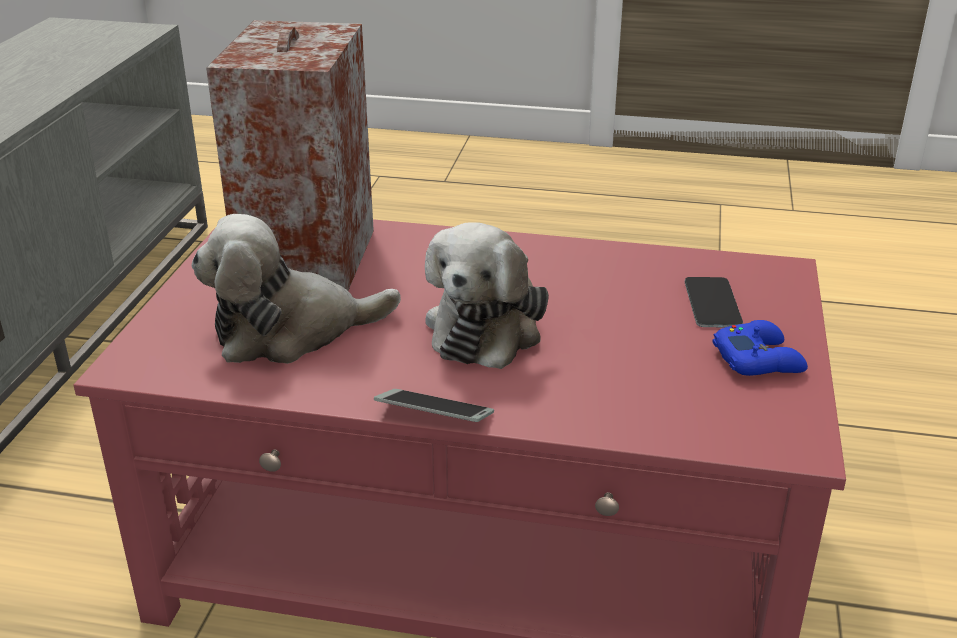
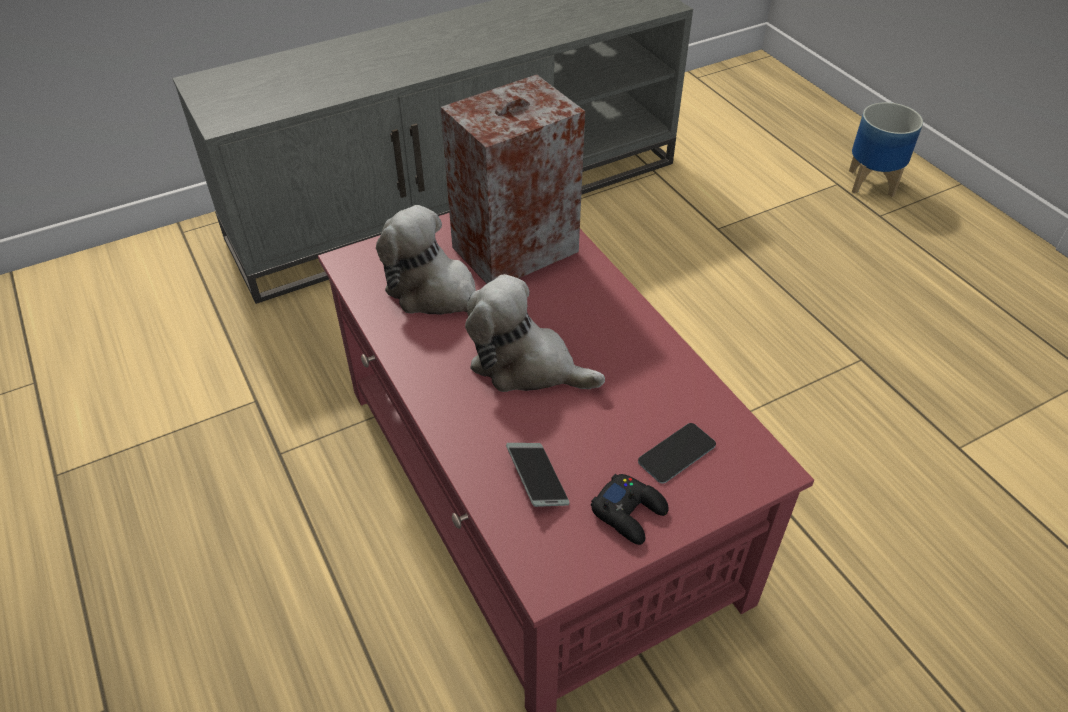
camera: 50 degrees right, 15 degrees up
(404, 163) = (871, 182): none -> planter
(434, 415) = (416, 398): phone -> phone (537, 479)
(487, 327) = (526, 365): plush toy -> plush toy turned 45 degrees clockwise
(758, 359) = (629, 513): blue game controller -> black game controller

